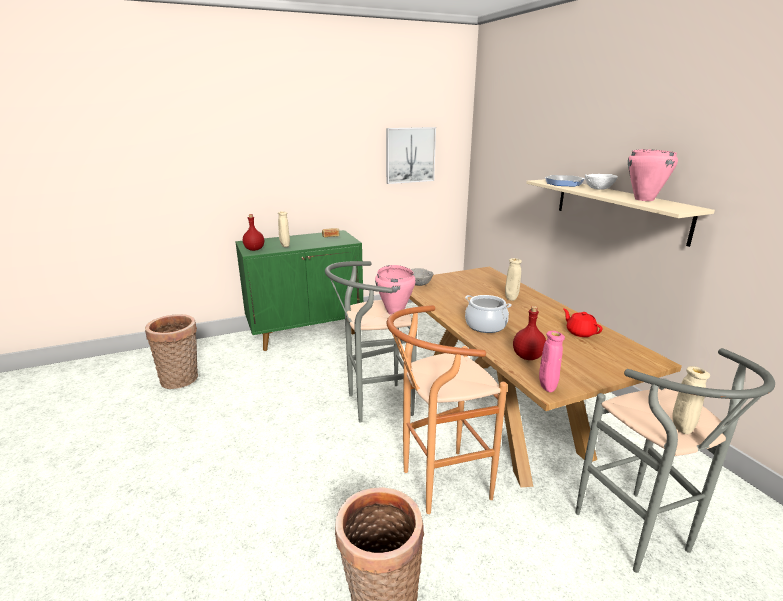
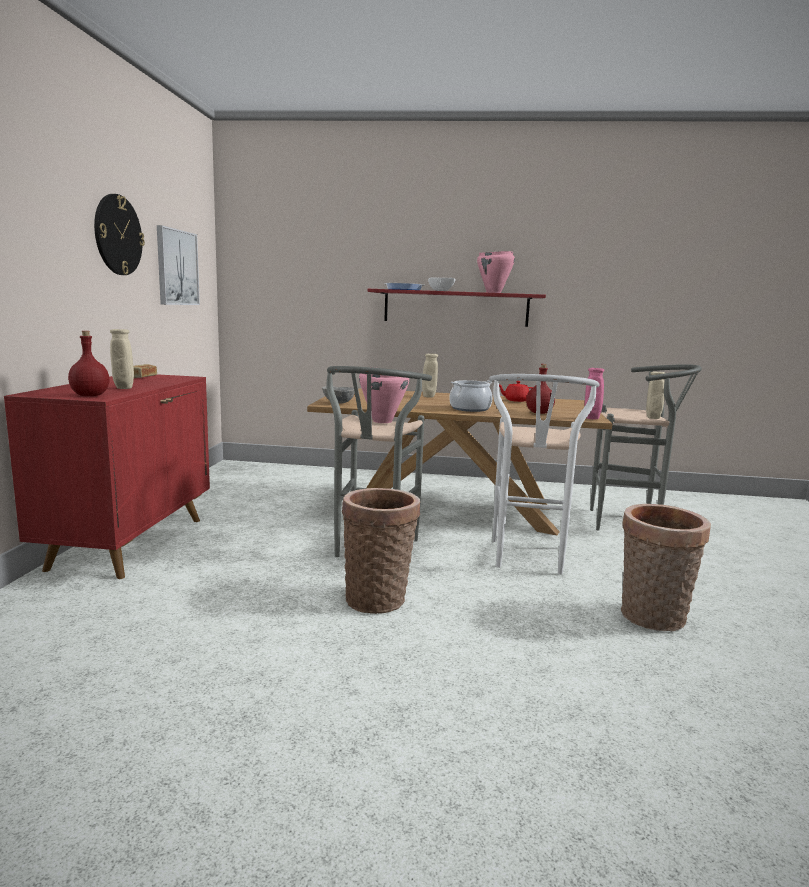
camera: 60 degrees left, 10 degrees down
(181, 380) = (75, 660): basket -> basket (378, 598)
(306, 332) = (130, 542): green cabinet -> red cabinet
(340, 142) = (118, 235): none -> wall clock
(437, 484) = (528, 560): brown stool -> white stool
(618, 208) = (456, 308): beige shelf -> red shelf

